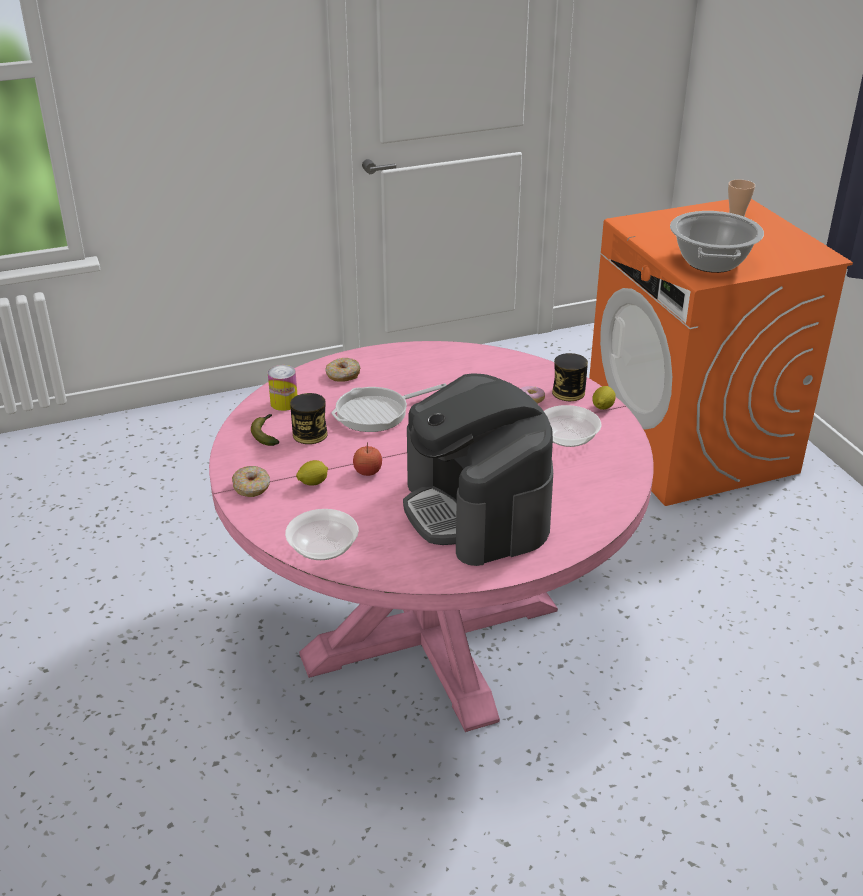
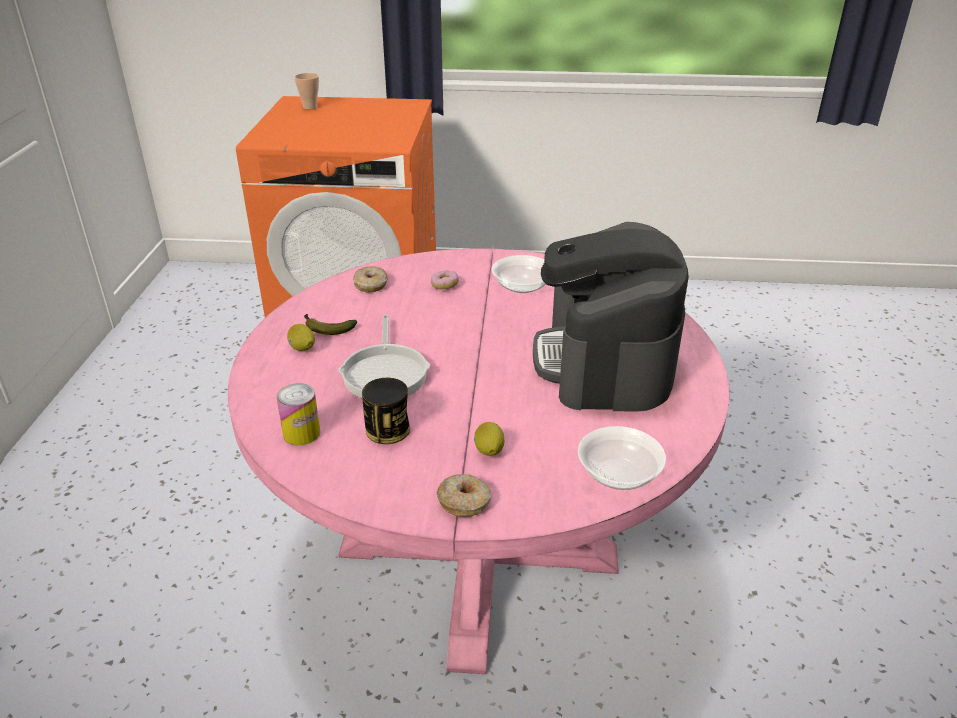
camera: 65 degrees left, 0 degrees up
(266, 434) = (357, 463): banana -> banana (326, 328)
(343, 375) = (286, 376): donut -> donut (371, 285)
(368, 471) = (494, 408): apple -> none
(477, 511) = (605, 361): coffee machine -> coffee machine turned 90 degrees clockwise
(568, 392) = (449, 265): can -> none
(602, 407) = (487, 258): lemon -> lemon (302, 349)
(712, 262) = (372, 134): cooking pot -> none

